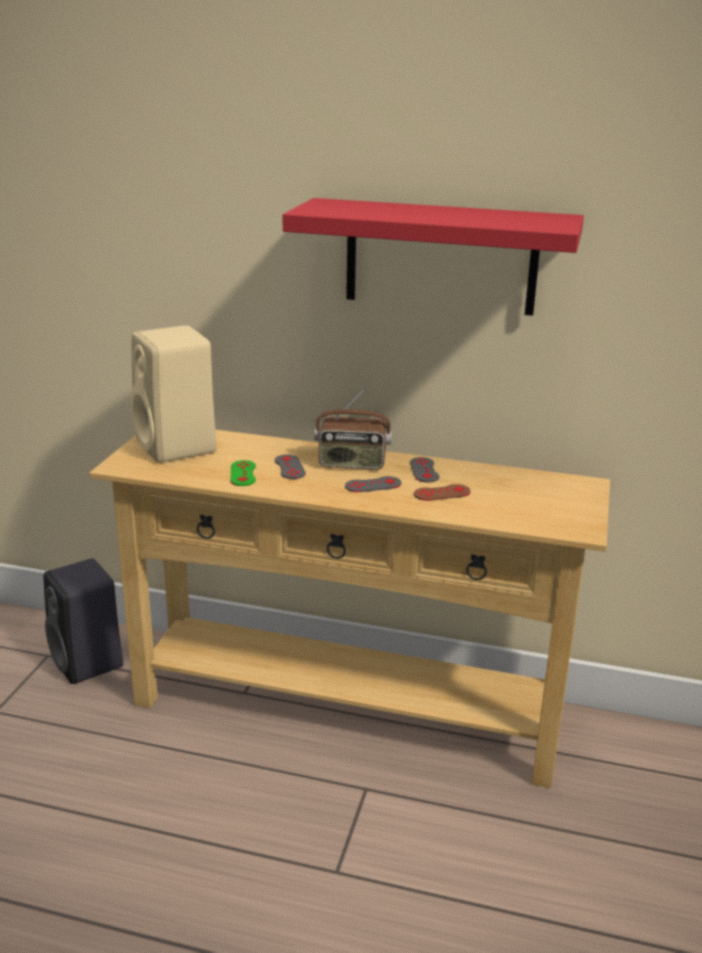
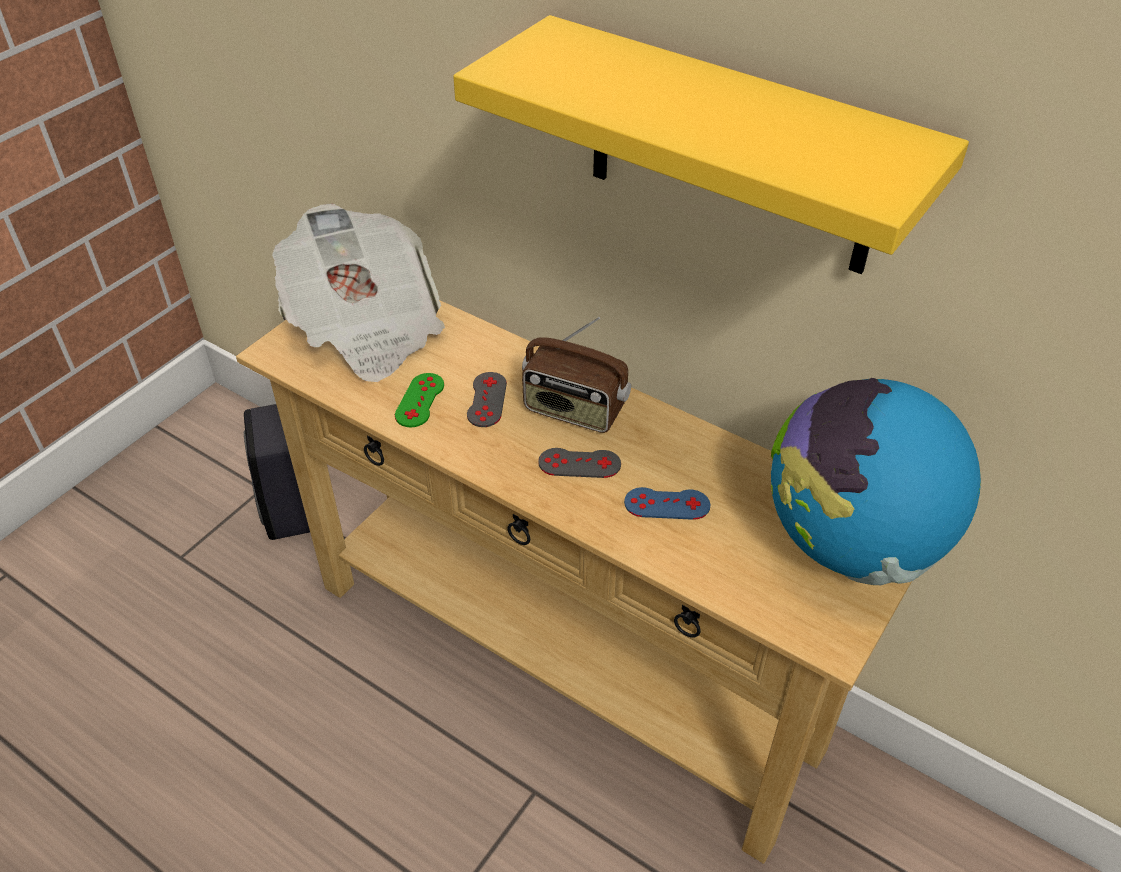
camera: 20 degrees right, 20 degrees up
(178, 447) = (365, 327): beige speaker -> newspaper
(424, 470) = (668, 446): grey game controller -> none
(441, 257) = (731, 149): red shelf -> yellow shelf
(442, 493) = (667, 504): brown game controller -> blue game controller
(564, 491) = (851, 543): none -> globe

